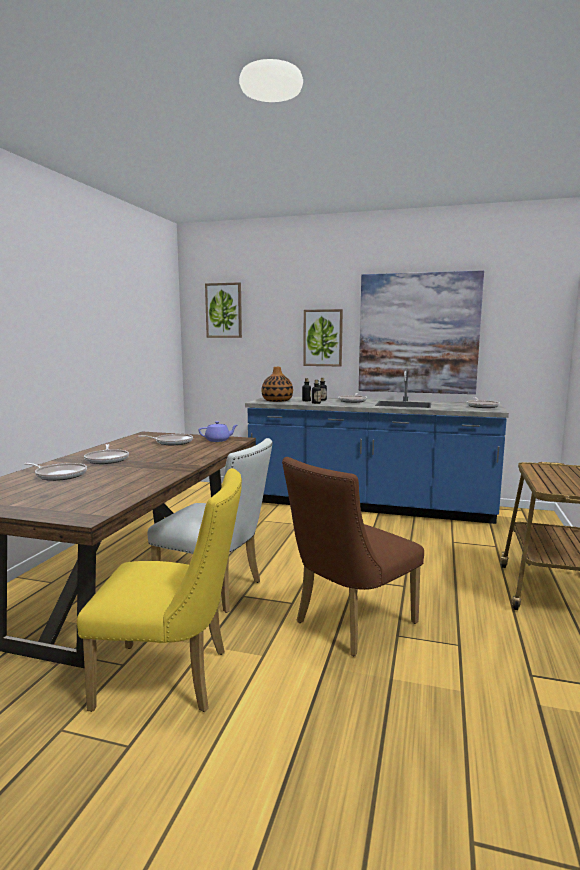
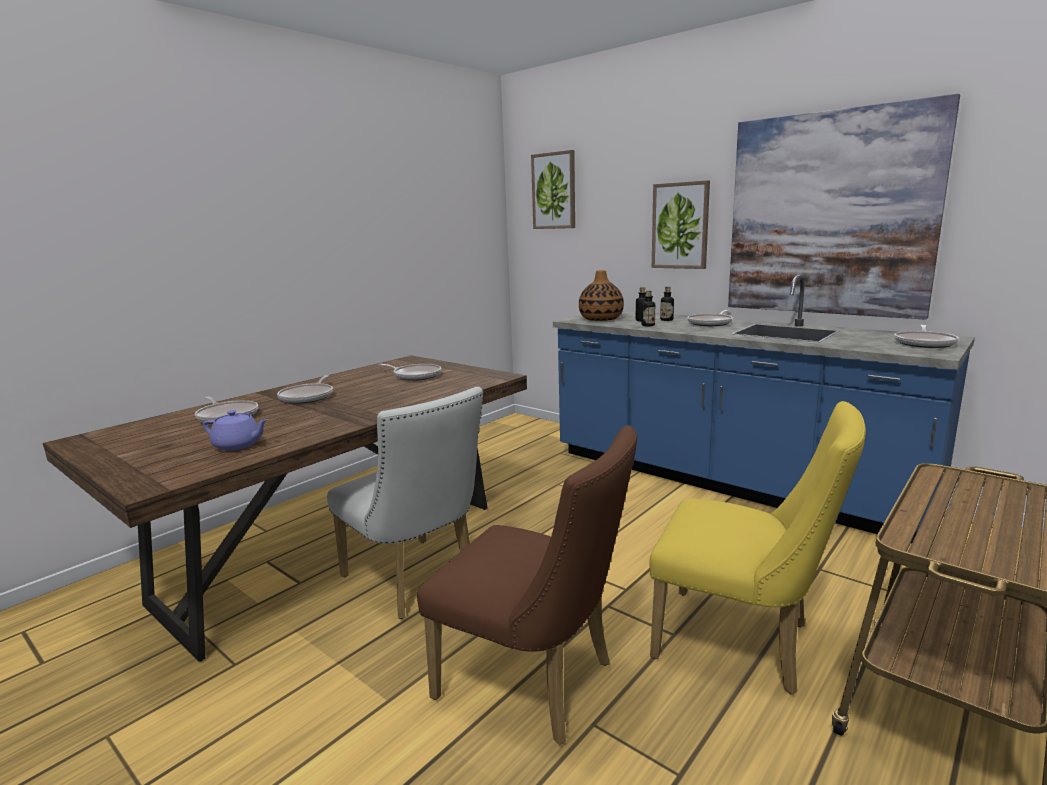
camera: 25 degrees right, 5 degrees up
(173, 679) = (264, 703): yellow chair -> yellow chair (743, 643)
(218, 440) = (473, 376): purple teapot -> purple teapot (238, 445)
(348, 625) = (536, 683): brown chair -> brown chair turned 135 degrees counterclockwise

